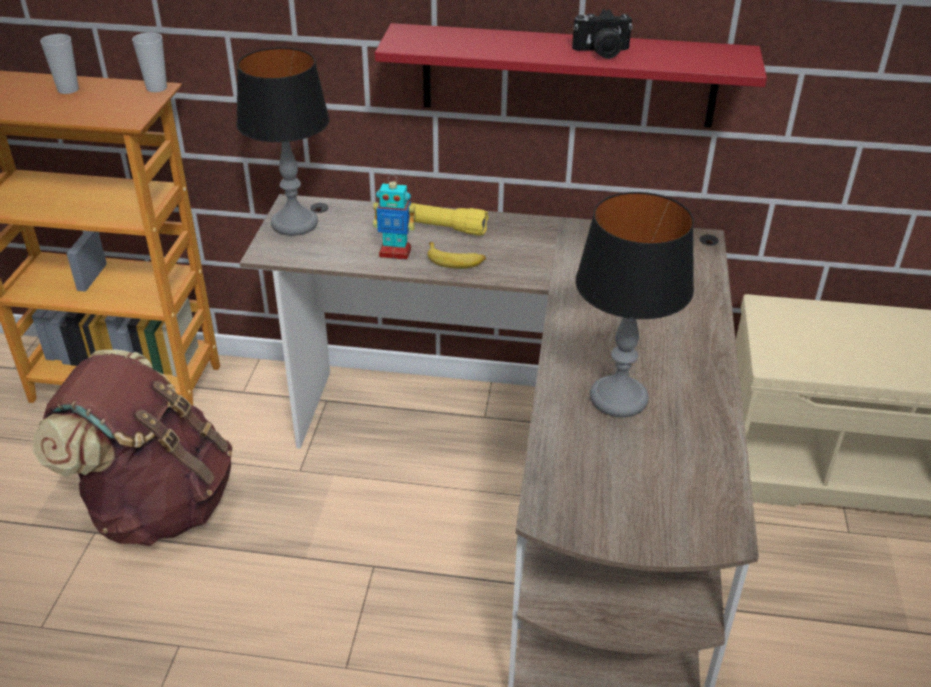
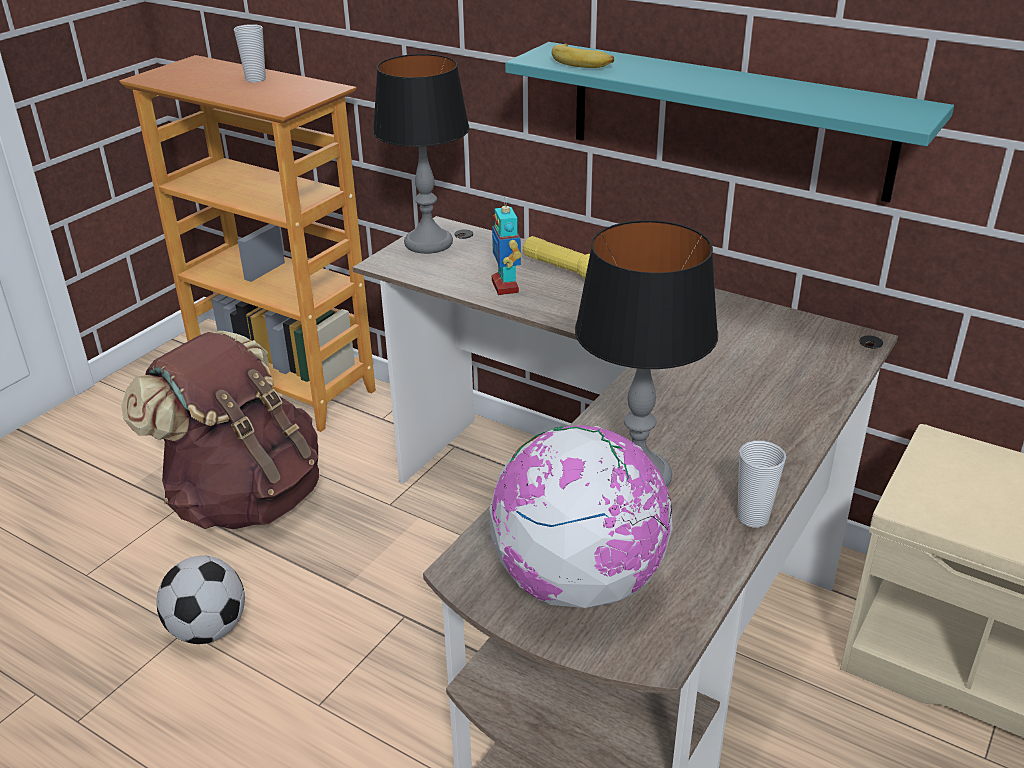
camera: 25 degrees right, 5 degrees down
(156, 88) = (330, 87): cup -> cup (753, 517)
(201, 637) = (208, 629): none -> football
(395, 252) = (506, 286): toy robot -> toy robot turned 45 degrees clockwise
(455, 260) = (561, 305): banana -> banana (582, 62)
(568, 76) = (727, 120): red shelf -> turquoise shelf
(601, 52) = (748, 88): camera -> none
(638, 498) = (579, 583): none -> globe

